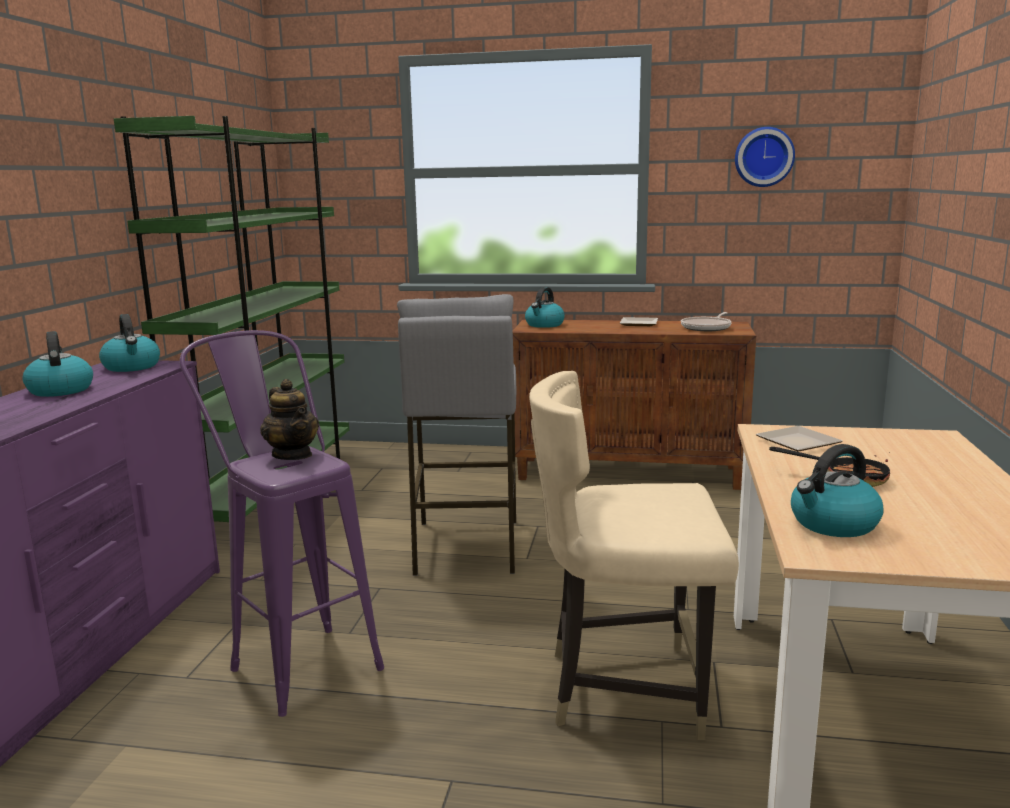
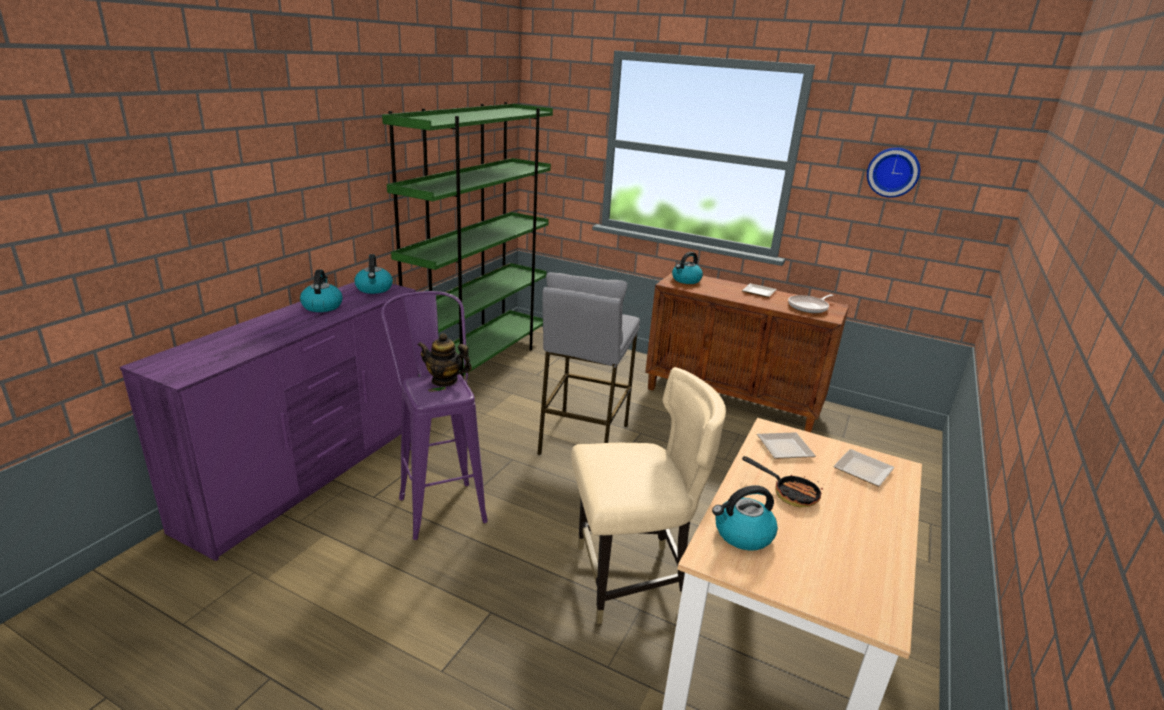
camera: 15 degrees right, 10 degrees up
(292, 455) = (444, 380): teapot -> teapot turned 120 degrees clockwise
(625, 688) = (630, 579): beige chair -> beige chair turned 150 degrees clockwise
(906, 446) = (864, 471): none -> plate

